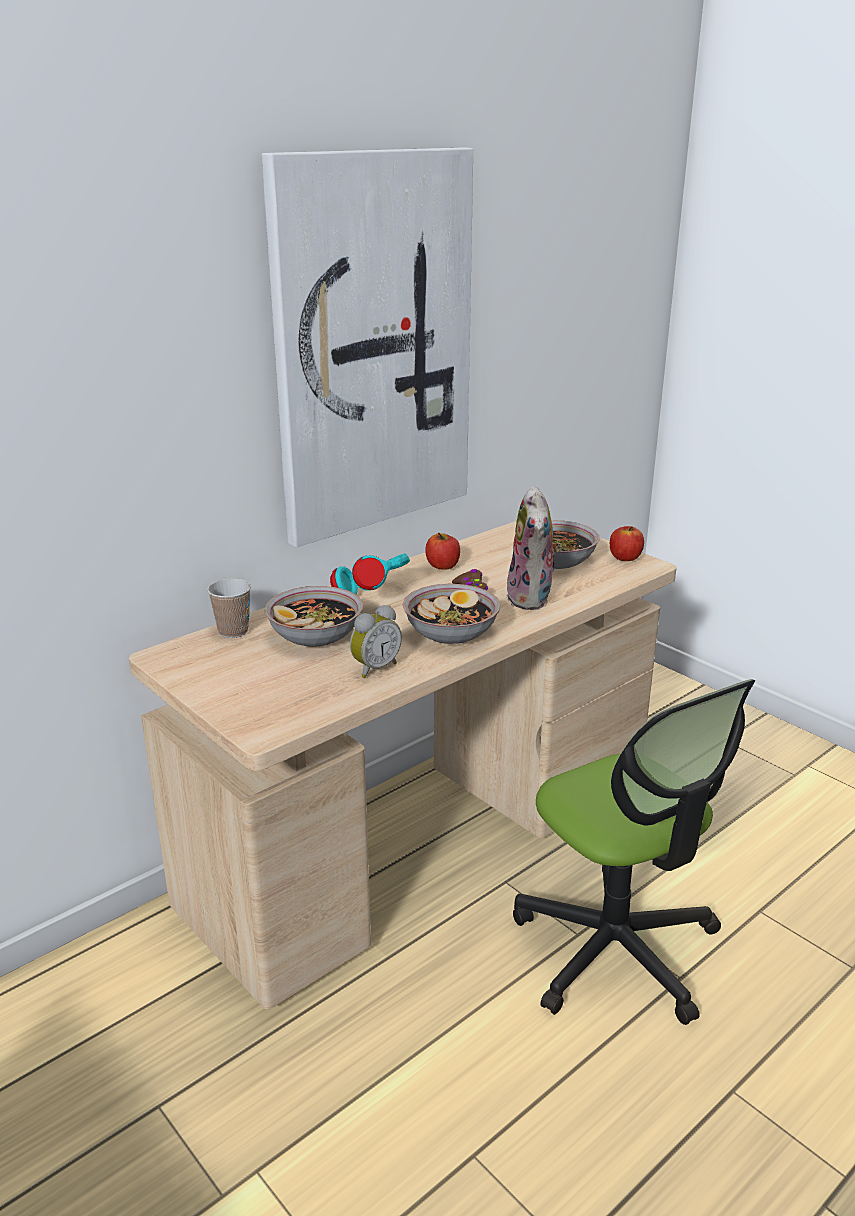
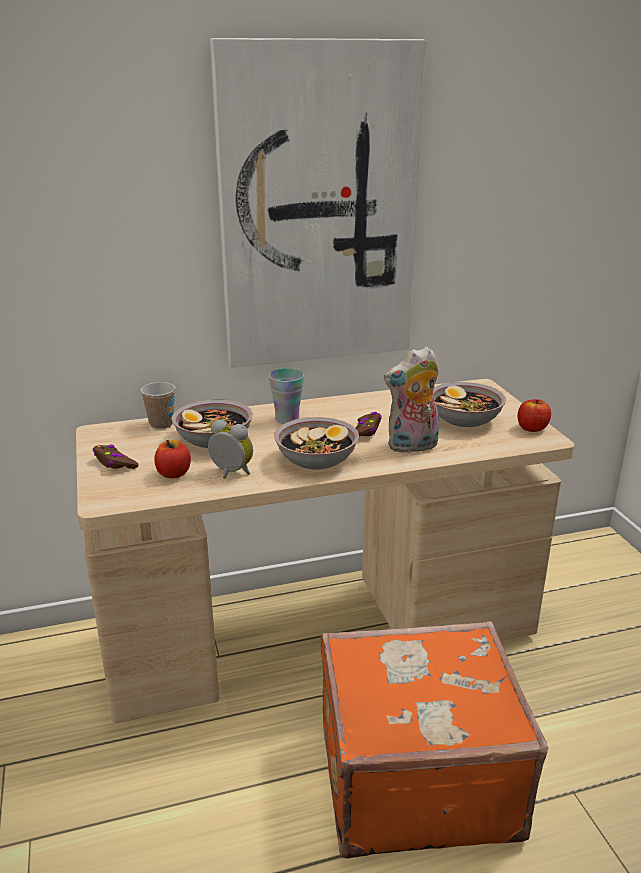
camera: 25 degrees right, 0 degrees up
(226, 687) = (114, 463): none -> brown game controller
(373, 597) = (287, 419): turquoise headphones -> cup
(374, 668) = (230, 474): alarm clock -> alarm clock turned 135 degrees counterclockwise
(443, 566) = (365, 406): apple -> apple (174, 474)
(532, 599) = (412, 447): plush toy -> plush toy turned 45 degrees clockwise
(616, 949) = (414, 777): office chair -> orange suitcase

